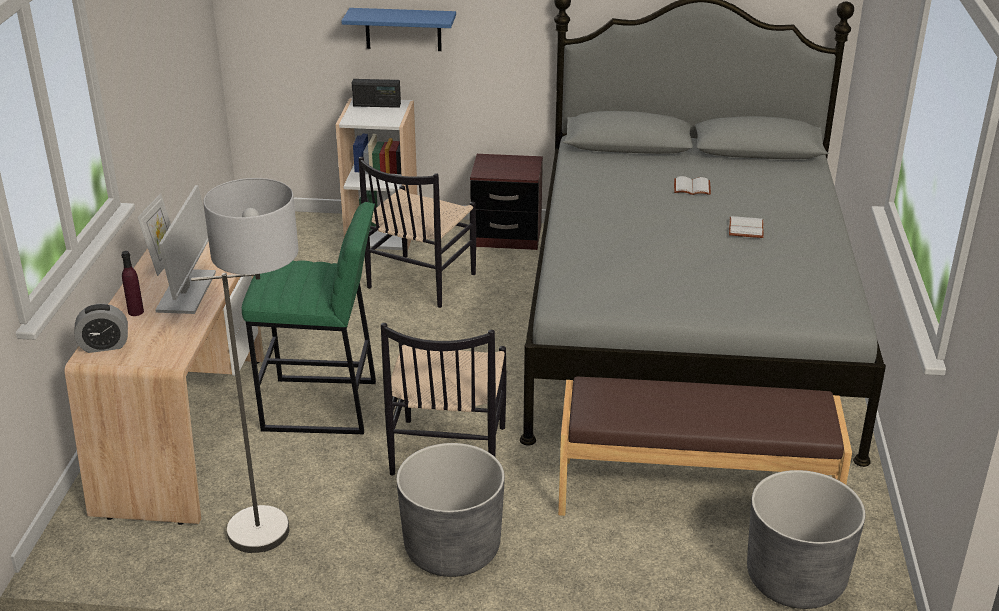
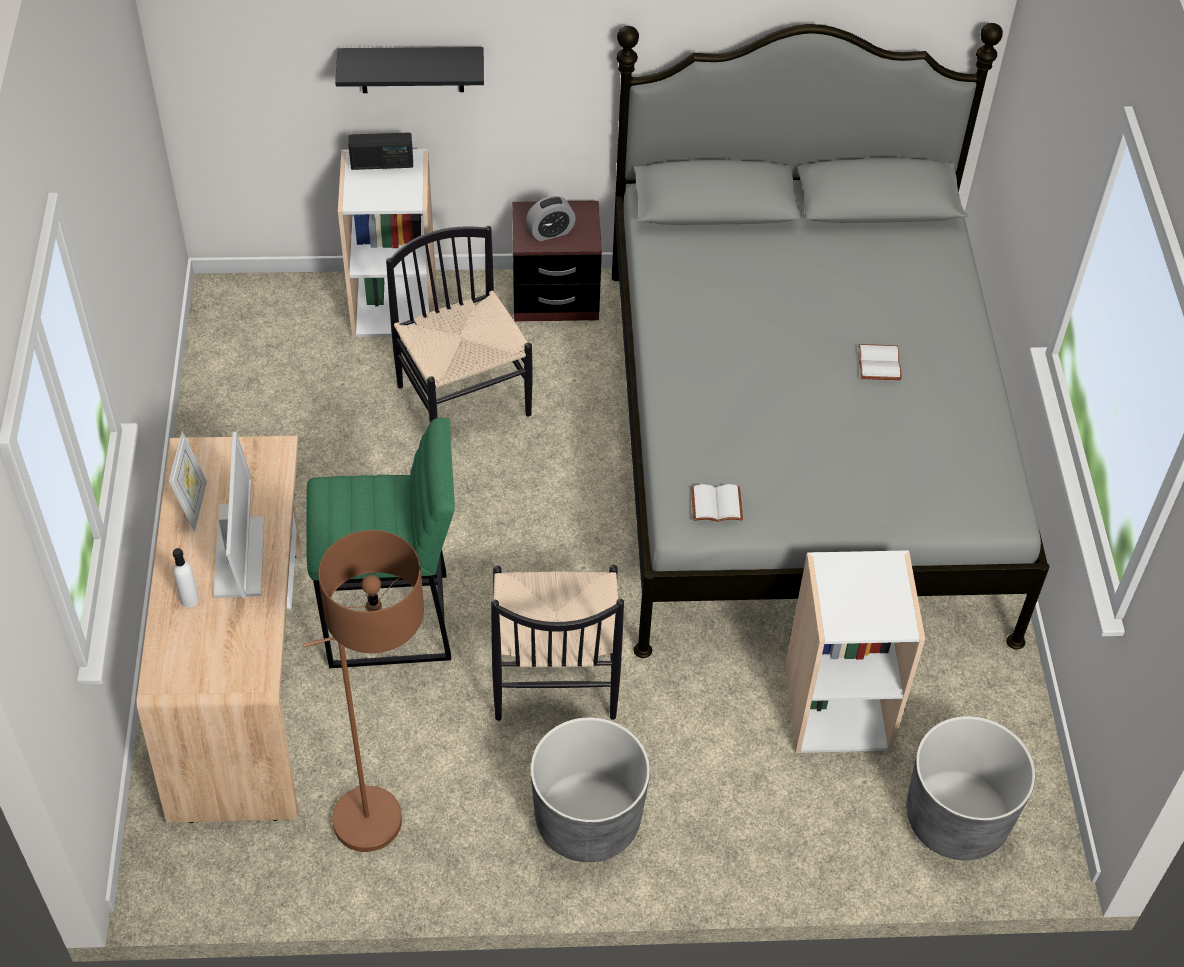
camera: 10 degrees left, 20 degrees up
(104, 346) = (172, 663): alarm clock -> alarm clock (550, 232)
(136, 312) = (189, 599): purple bottle -> white bottle
(277, 529) = (388, 815): grey floor lamp -> brown floor lamp
(403, 29) = (412, 69): blue shelf -> black shelf
(419, 283) = (462, 396): black chair -> black chair turned 135 degrees clockwise
(691, 188) = (805, 288): white book -> white book (715, 506)
(694, 493) = (838, 708): brown bench -> bookcase

